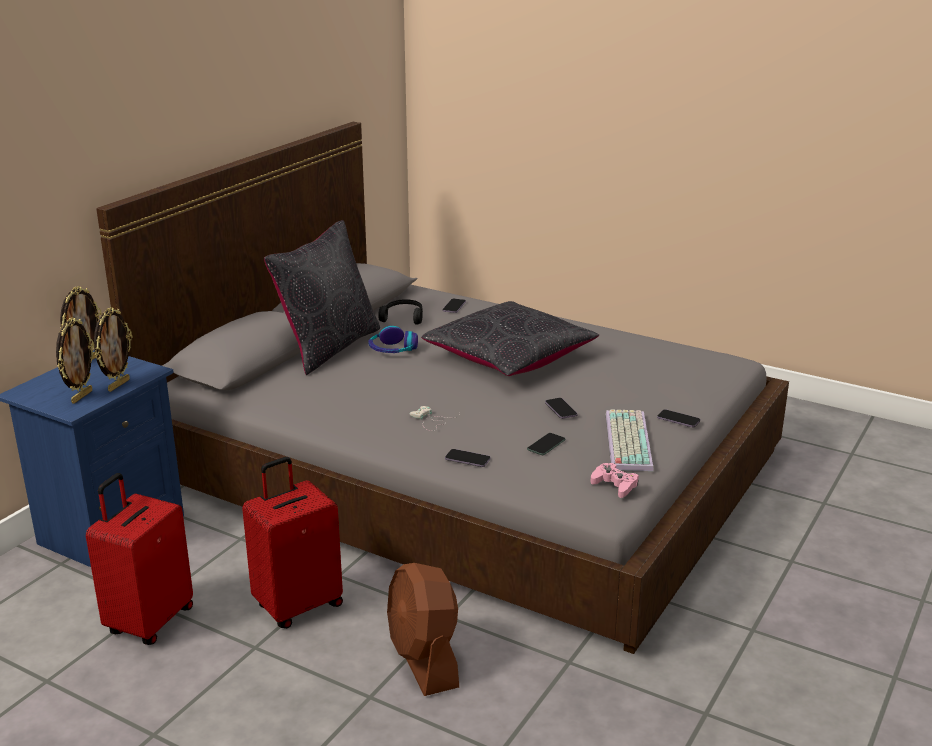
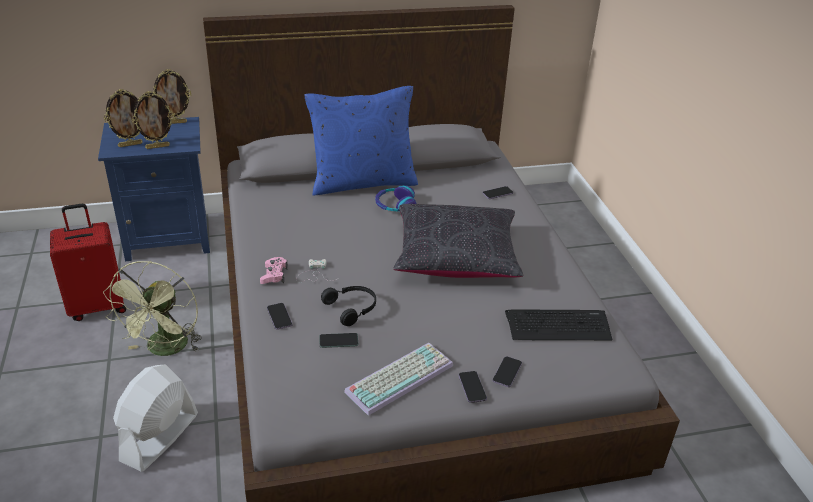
camera: 45 degrees right, 10 degrees up
(298, 605) = (165, 350): red suitcase -> green fan
(328, 347) = (362, 182): black pillow -> blue pillow
(403, 317) = (449, 184): black headphones -> black headphones (352, 308)
(424, 659) = (159, 437): brown fan -> white fan
(561, 409) = (405, 320): phone -> phone (507, 372)
(615, 485) = (320, 406): pink game controller -> pink game controller (274, 275)
(656, 361) = (558, 326): none -> keyboard

